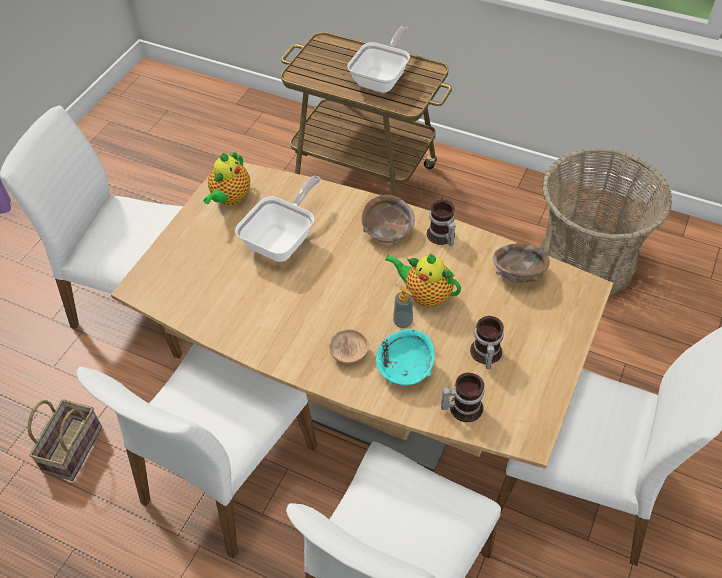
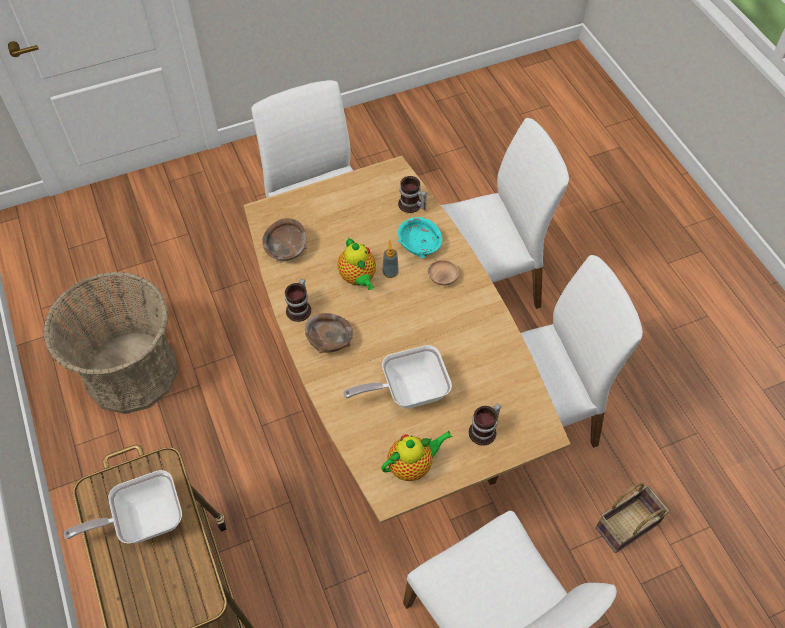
camera: 140 degrees left, 5 degrees up
(484, 354) = (366, 221): mug -> mug (485, 431)

